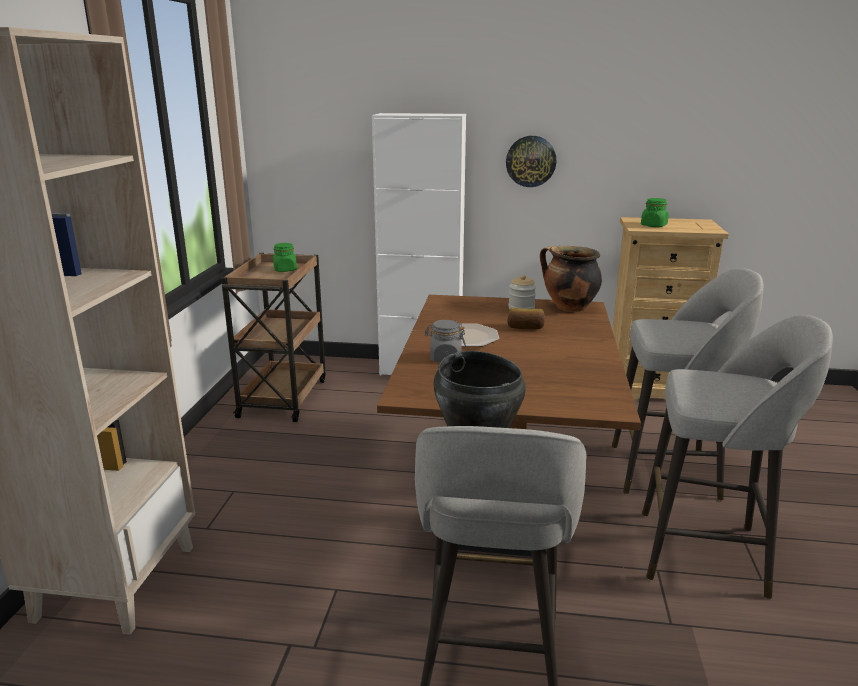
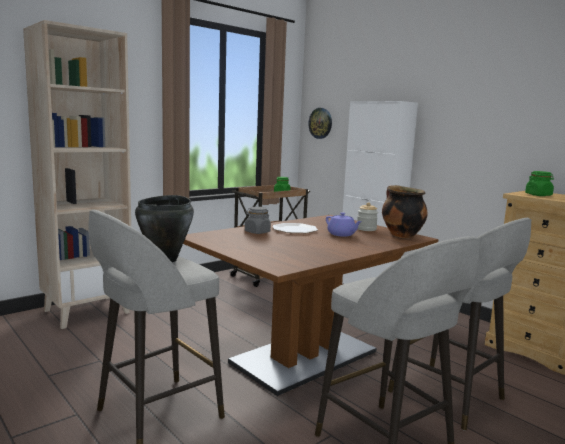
camera: 40 degrees right, 10 degrees down
(525, 327) = (342, 234): bread -> purple teapot
(531, 161) = (461, 139): wall clock -> wall clock (320, 123)

